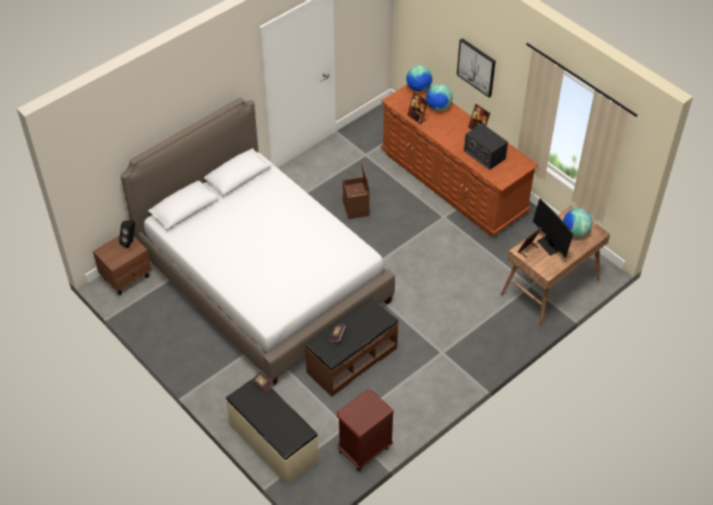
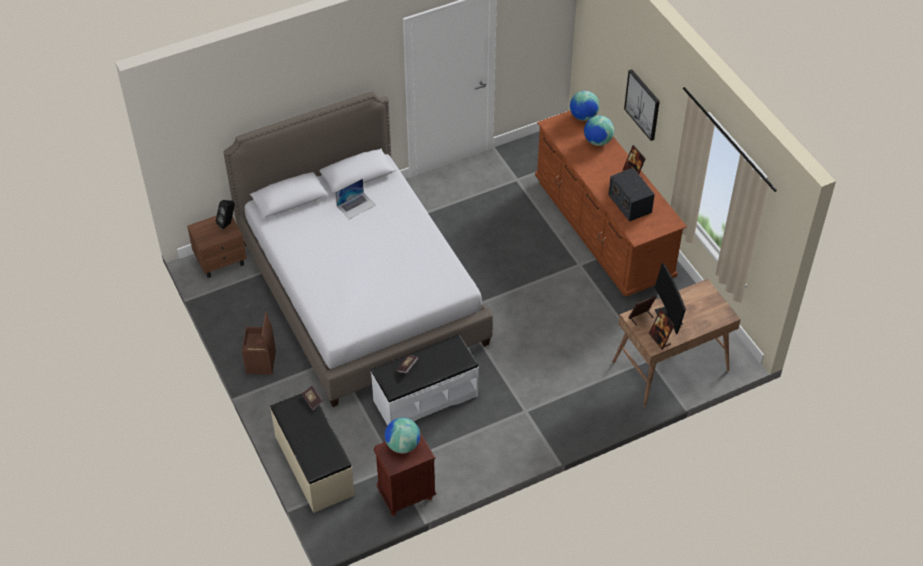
camera: 15 degrees right, 0 degrees up
(246, 202) = (356, 205): none -> laptop
(351, 360) = (425, 397): brown bench -> white bench
(356, 209) = (486, 236): brown storage box -> brown storage box (261, 363)
(417, 118) = (569, 148): picture frame -> picture frame (660, 339)
(575, 232) = (701, 309): globe -> globe (402, 445)

